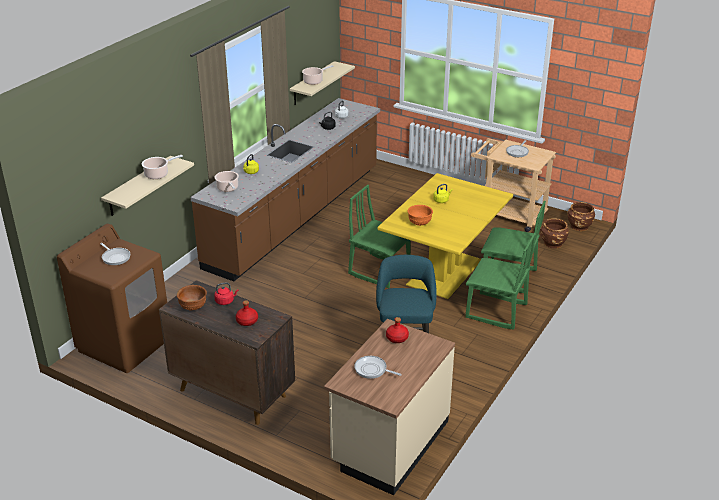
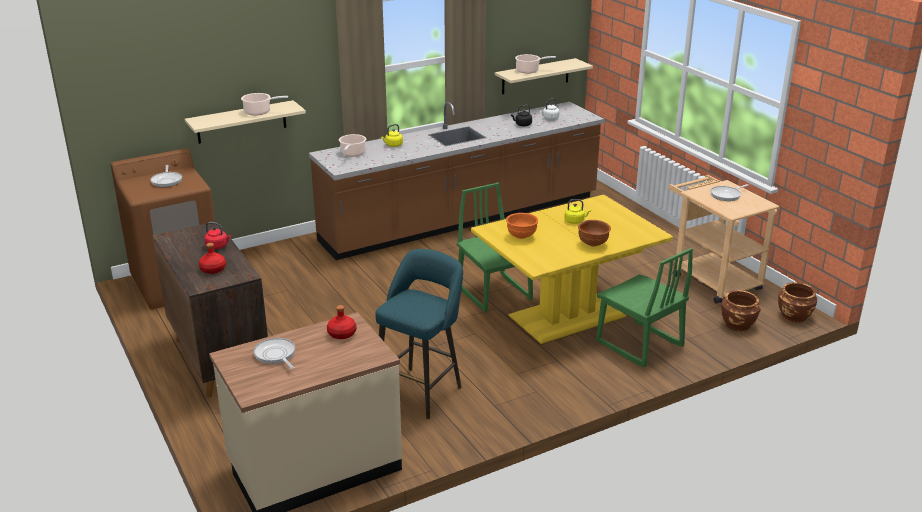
camera: 30 degrees right, 5 degrees down
(193, 307) = (182, 243): brown bowl -> brown bowl (593, 244)
(496, 312) = (584, 375): green chair -> none

